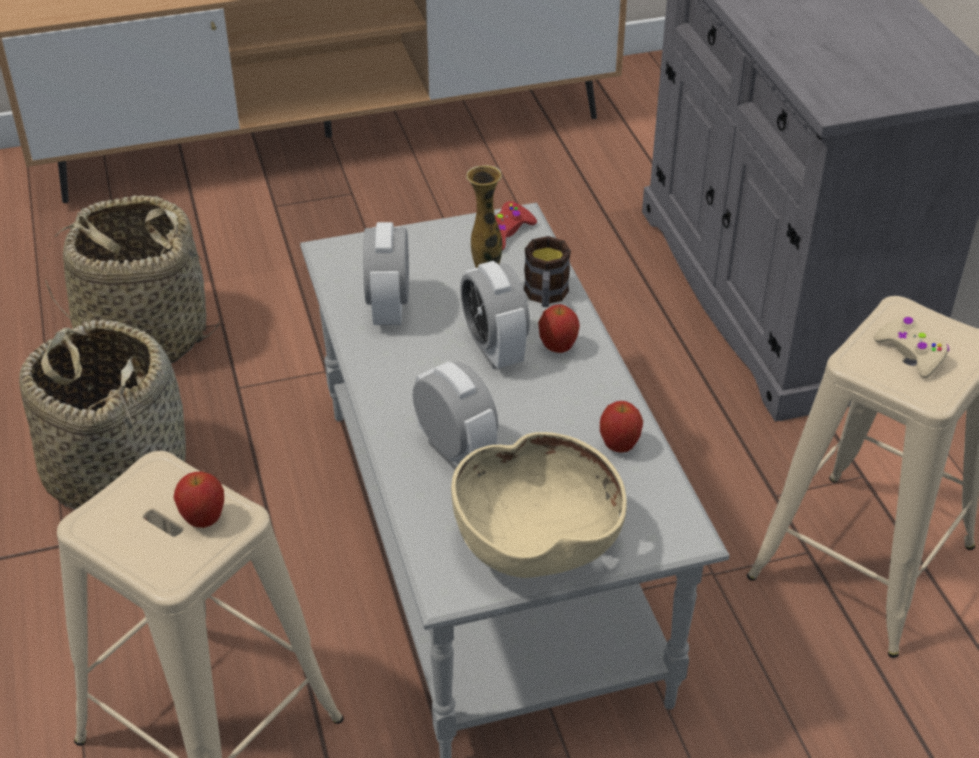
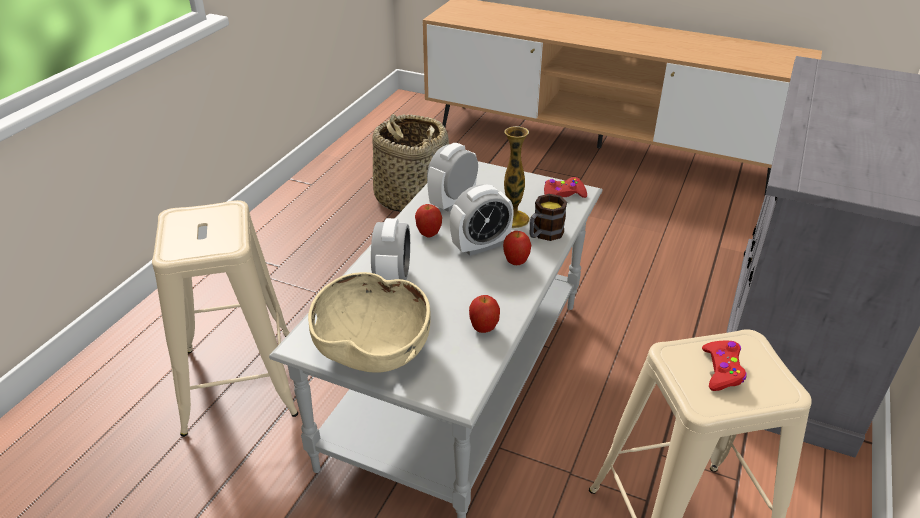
camera: 40 degrees right, 5 degrees down
(117, 470) = (335, 247): basket -> none
(203, 520) = (217, 239): apple -> apple (428, 234)
(494, 349) = (480, 246): alarm clock -> alarm clock turned 135 degrees counterclockwise
(911, 353) = (722, 370): beige game controller -> red game controller

